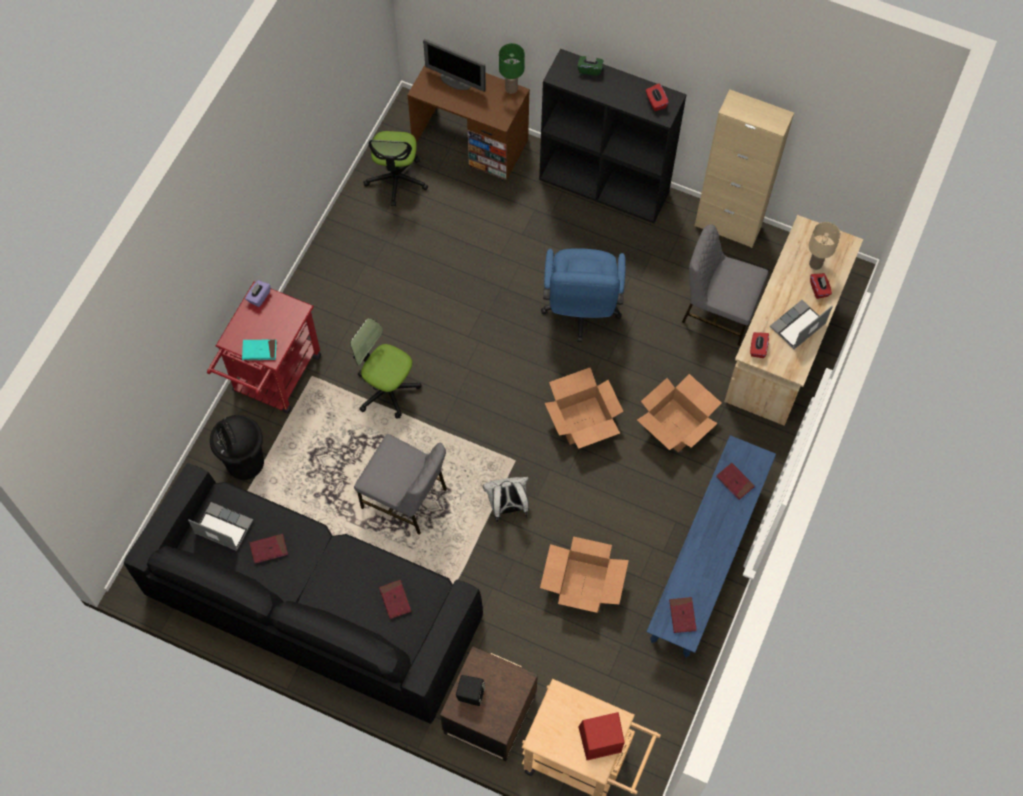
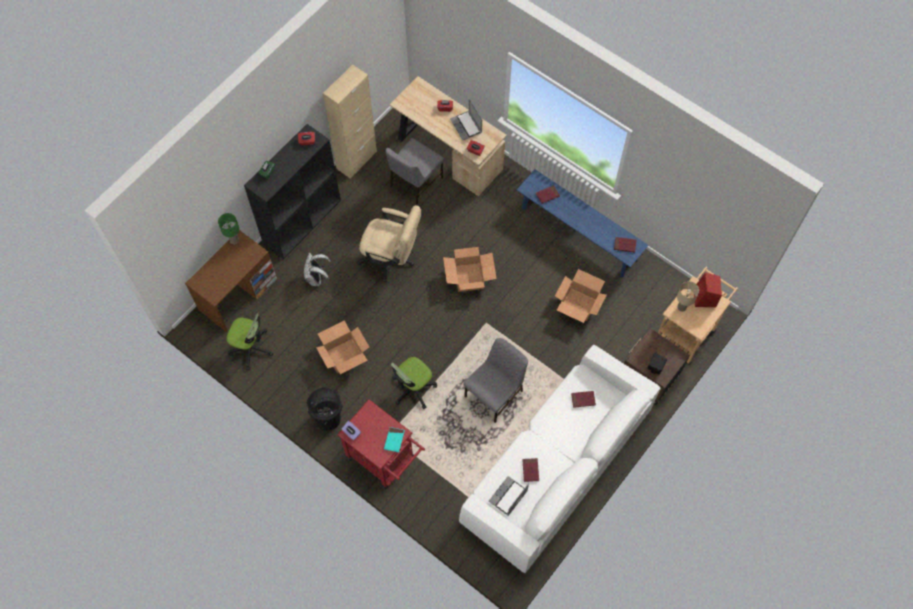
camera: 75 degrees left, 0 degrees up
(245, 463) = (443, 491): black trash can -> black trash can (328, 418)
(313, 606) = (556, 466): black sofa -> white sofa
(455, 81) = (215, 273): monitor -> none
(507, 507) = (517, 335): white backpack -> white backpack (317, 279)
(580, 312) = (391, 259): blue office chair -> beige office chair
(676, 424) = (486, 226): cardboard box -> cardboard box (344, 355)
(816, 264) = (427, 104): beige table lamp -> beige table lamp (682, 307)

